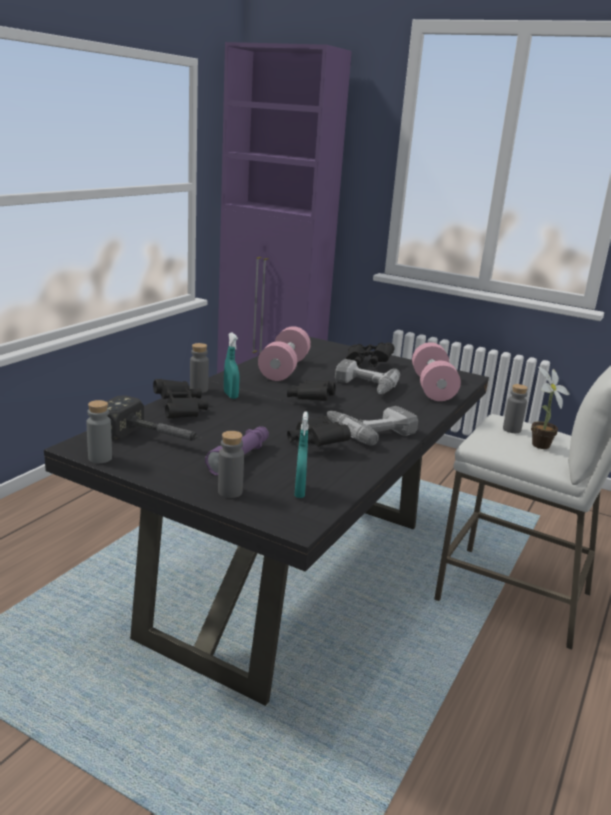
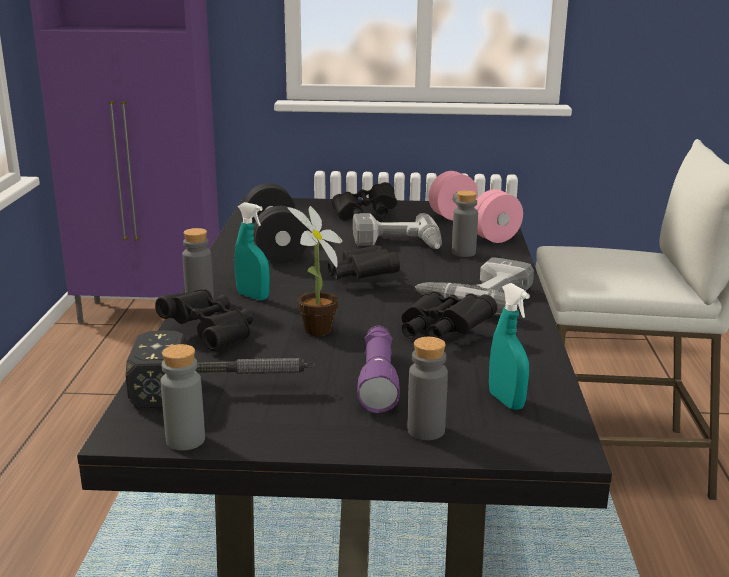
camera: 25 degrees left, 0 degrees up
(284, 369) = (275, 245): pink dumbbell -> black dumbbell
(511, 429) = (589, 258): grey bottle -> grey bottle (463, 253)
(538, 446) = (636, 270): potted plant -> potted plant (315, 332)

